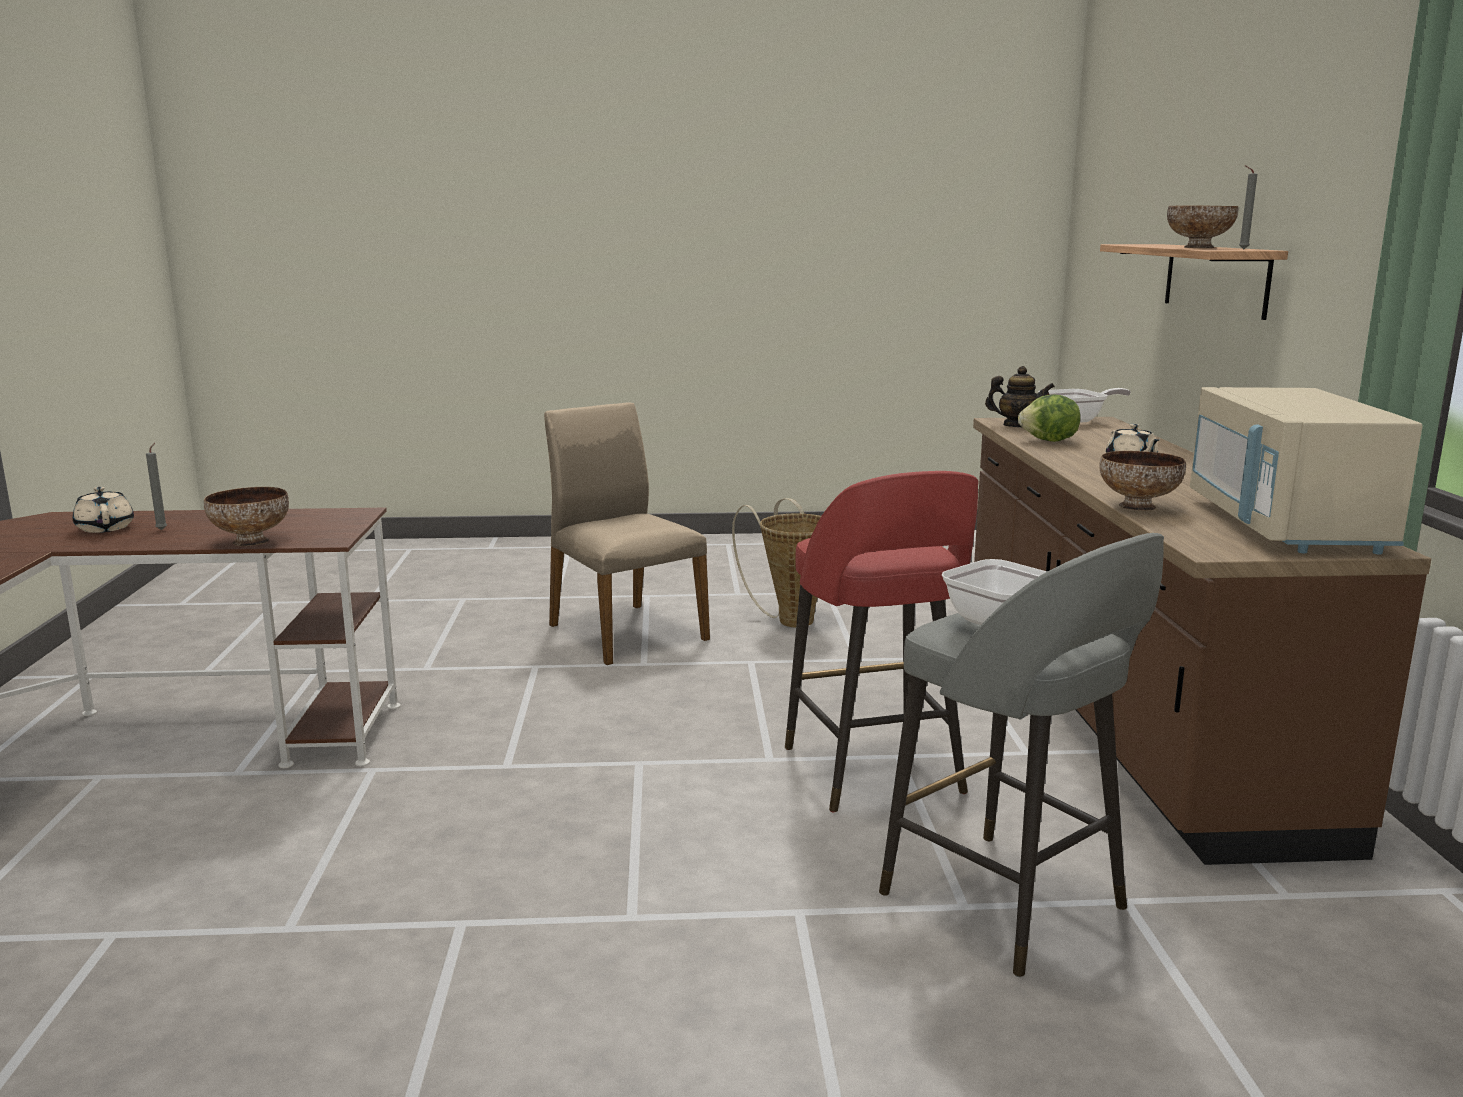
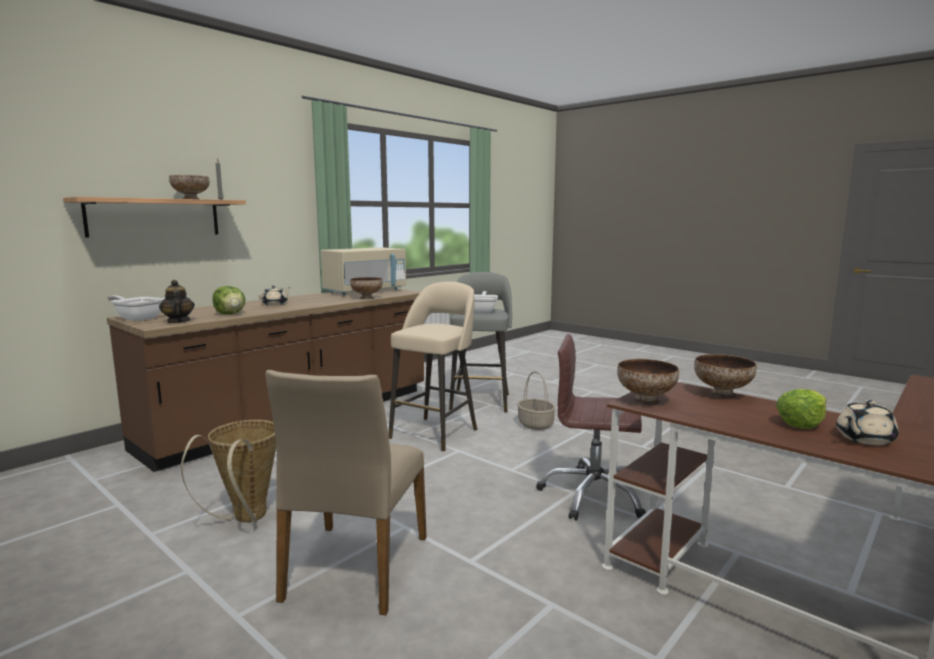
camera: 135 degrees left, 5 degrees down
(105, 528) = (863, 439): beige teapot -> beige teapot turned 45 degrees clockwise
(163, 529) = (801, 423): grey candle -> lettuce
(345, 517) = (645, 400): none -> bowl
(473, 772) = (593, 495): none -> brown office chair
(757, 882) = (535, 424): none -> basket
(874, 773) = (435, 433): red stool -> beige stool

